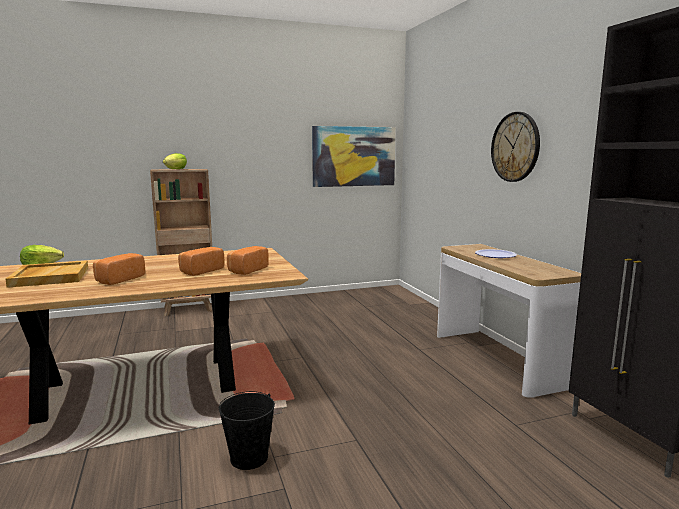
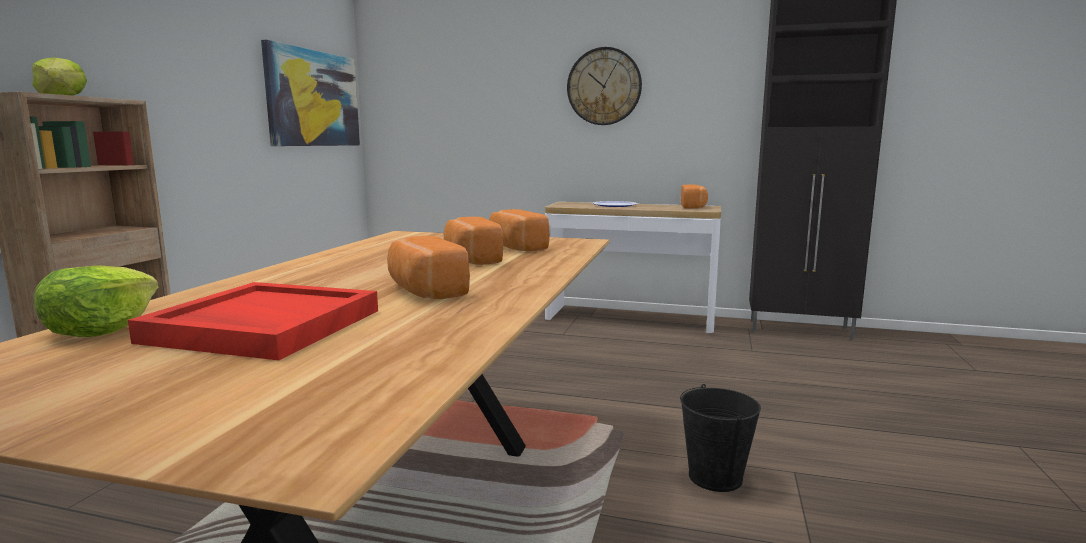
camera: 55 degrees left, 0 degrees up
(50, 277) = (262, 326): beige tray -> red tray
(550, 270) = (694, 207): none -> bread

